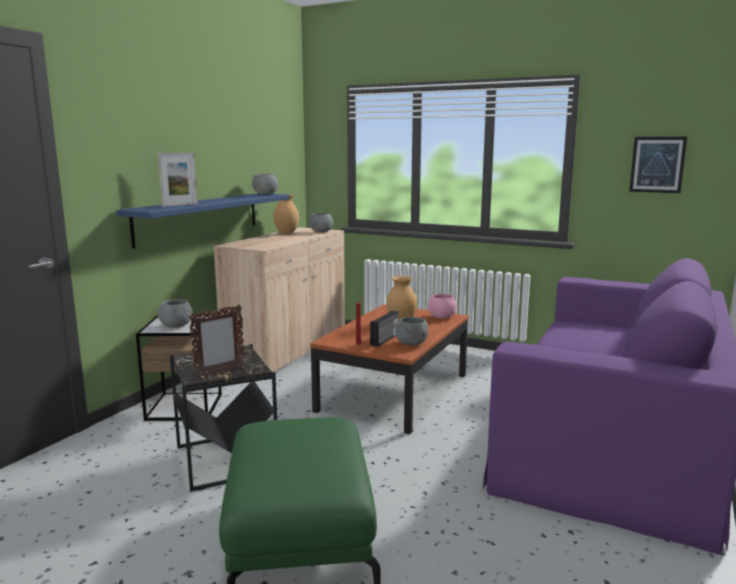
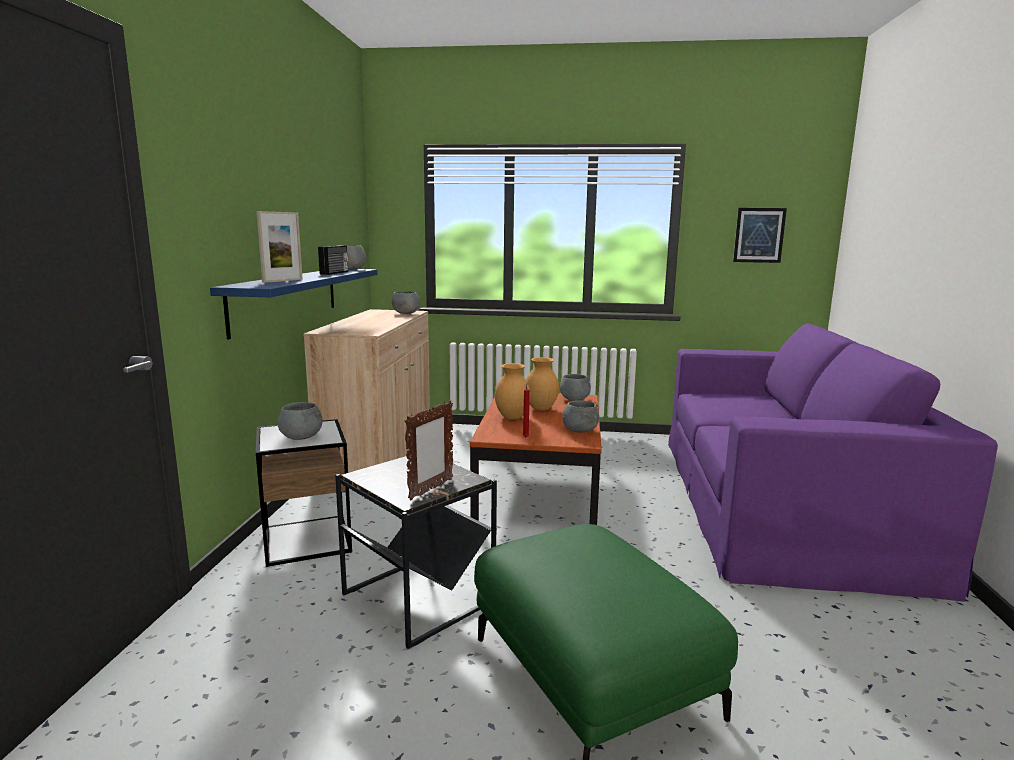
camera: 20 degrees left, 0 degrees up
(287, 233) = (368, 316): brown vase -> brown vase (513, 417)
(385, 340) = (548, 429): radio -> radio (335, 273)
(442, 317) = (575, 399): pink bowl -> grey bowl

